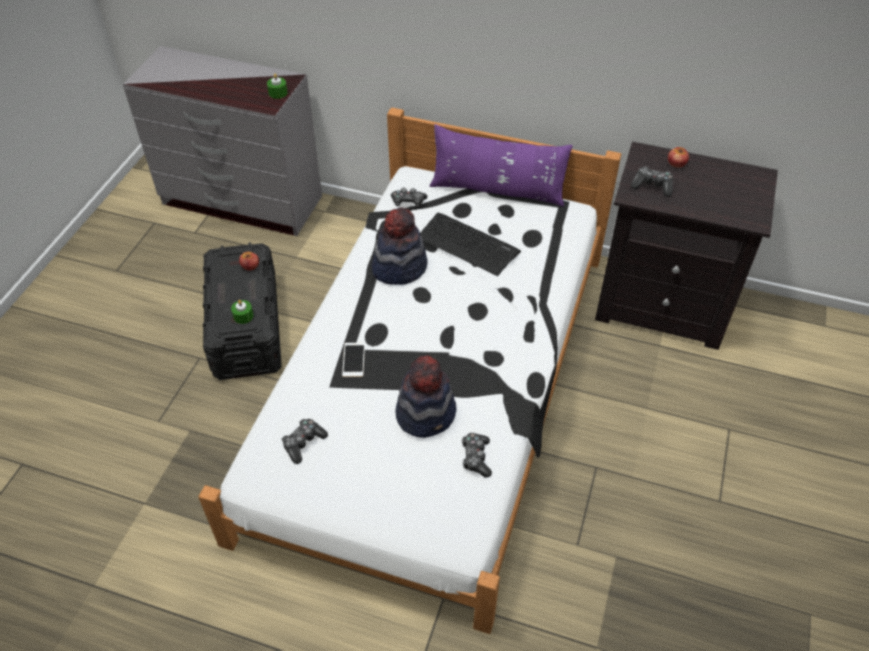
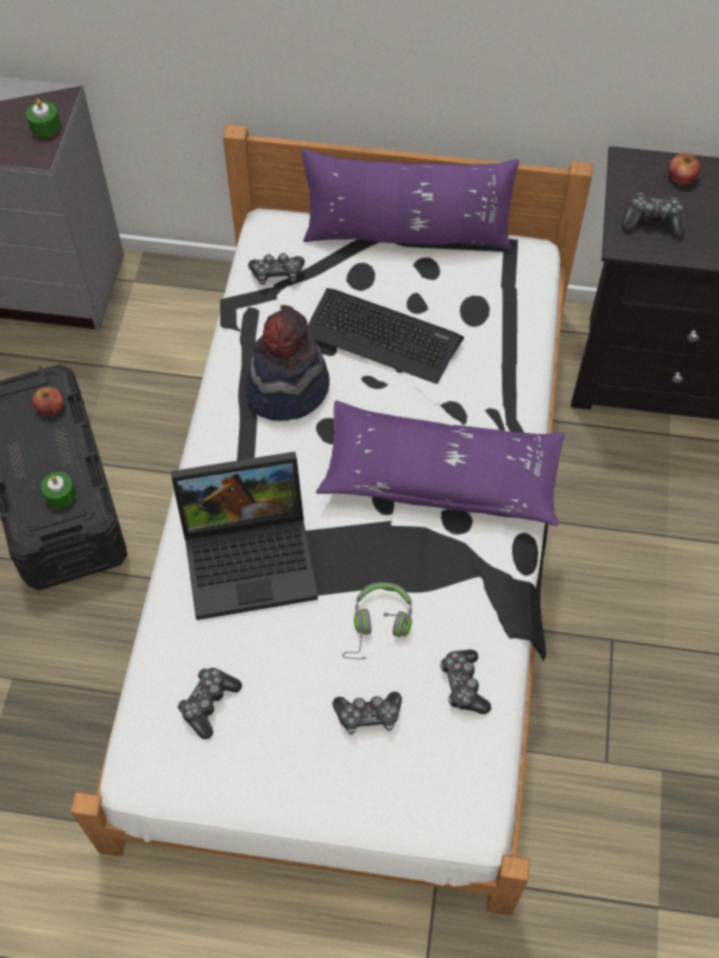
camera: 10 degrees left, 10 degrees up
(353, 360) = (252, 555): phone -> laptop
(407, 467) = (368, 716): none -> game controller
(426, 413) = (378, 626): hat -> grey headphones
(488, 331) = (441, 476): none -> purple pillow

